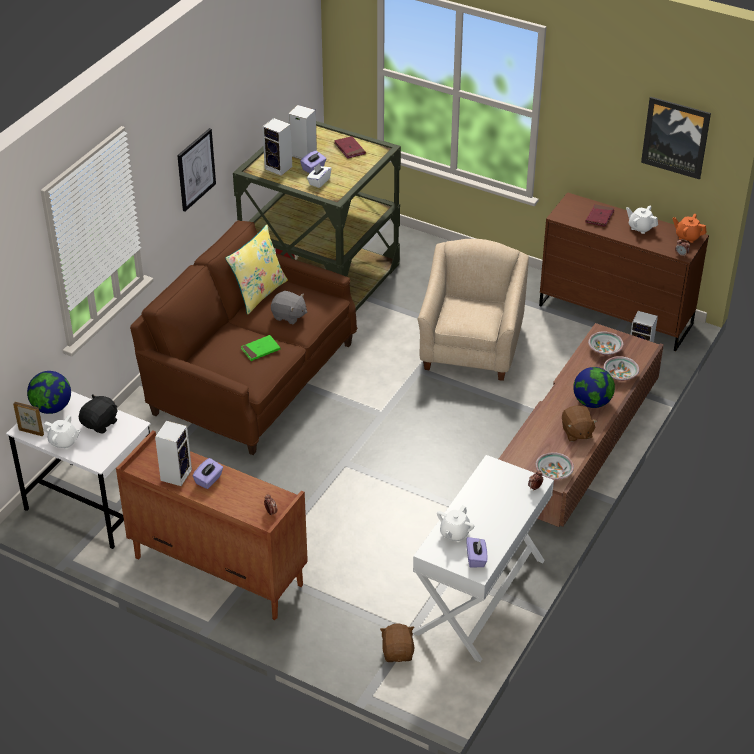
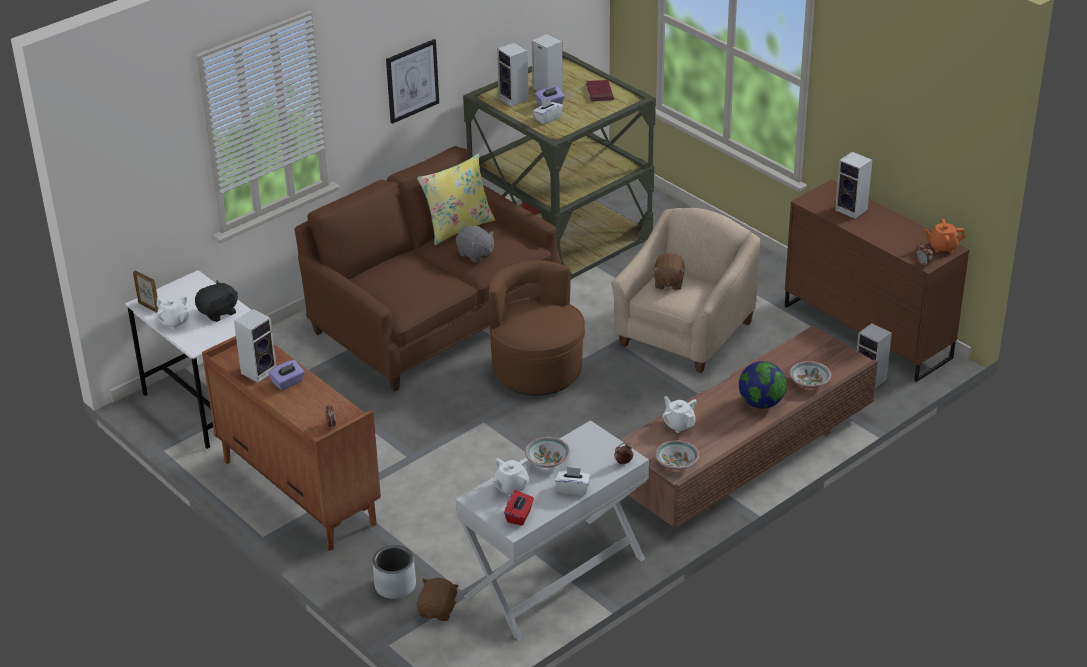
camera: 20 degrees right, 5 degrees down
(52, 408) = (181, 289): globe -> none
(260, 349) = (427, 280): green book -> none
(349, 638) = (395, 586): none -> grey planter
(367, 408) = (538, 371): none -> brown armchair
(476, 558) = (519, 516): purple tissue box -> red tissue box
(507, 522) = (573, 489): none -> white tissue box
(576, 432) = (726, 429): brown plush toy -> brown plush toy (668, 283)
(599, 217) = (852, 210): red book -> speaker
(604, 350) = (807, 354): bowl -> bowl (547, 461)
(640, 227) = (893, 228): white teapot -> white teapot (679, 424)
(676, 137) = (938, 126): picture -> none
(687, 236) = (942, 247): orange teapot -> orange teapot turned 45 degrees counterclockwise

